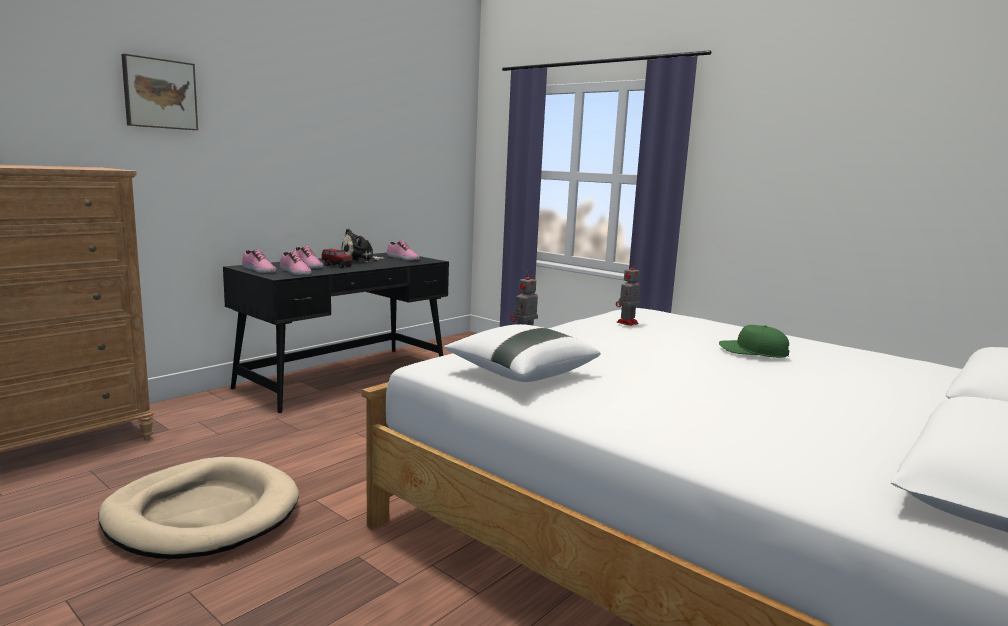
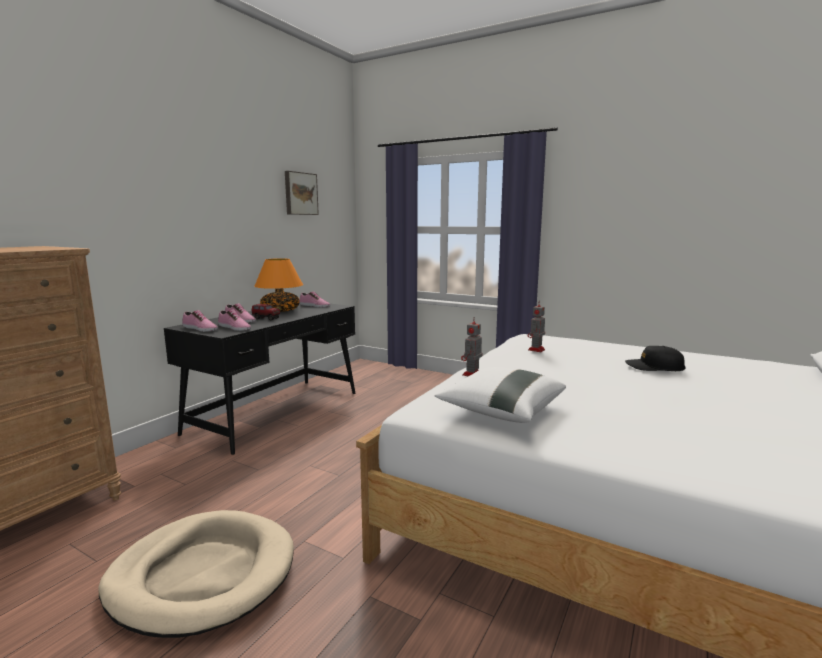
camera: 10 degrees left, 0 degrees up
(159, 94) = (94, 173): picture -> picture (300, 193)
(360, 260) = (280, 310): plush toy -> orange table lamp
(753, 352) = (654, 367): green cap -> black cap

